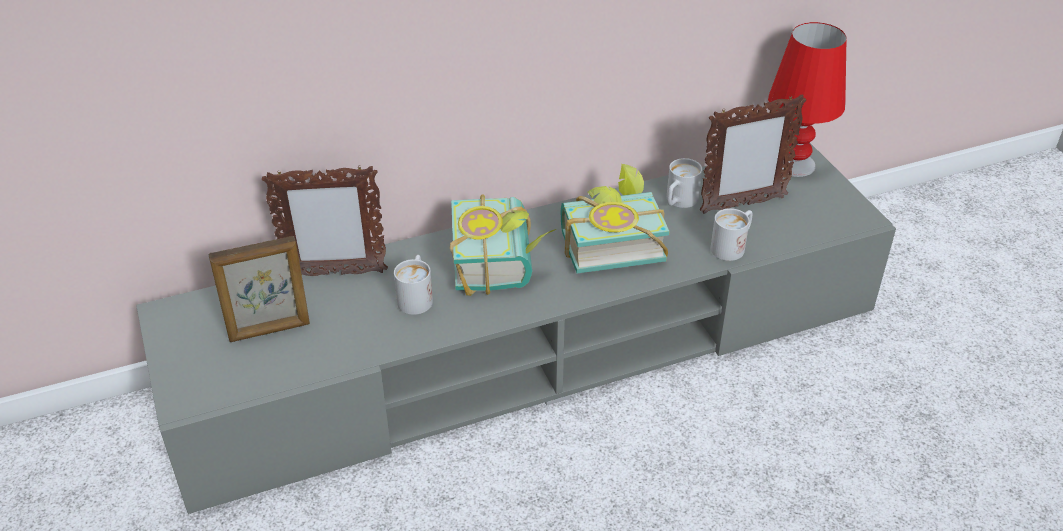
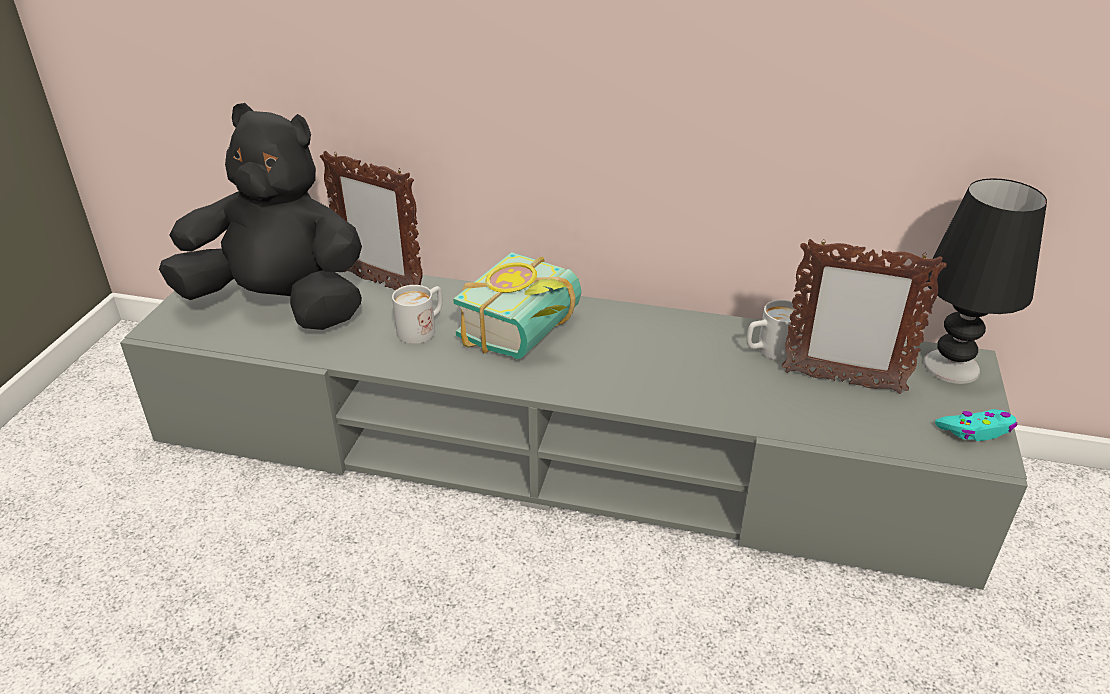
camera: 35 degrees right, 5 degrees down
(269, 330) = (281, 305): picture frame -> black plush toy
(609, 242) = (653, 357): book -> none
(732, 246) = (786, 416): white mug -> none
(794, 165) = (950, 367): red table lamp -> black table lamp
(843, 204) = (976, 431): none -> turquoise game controller

